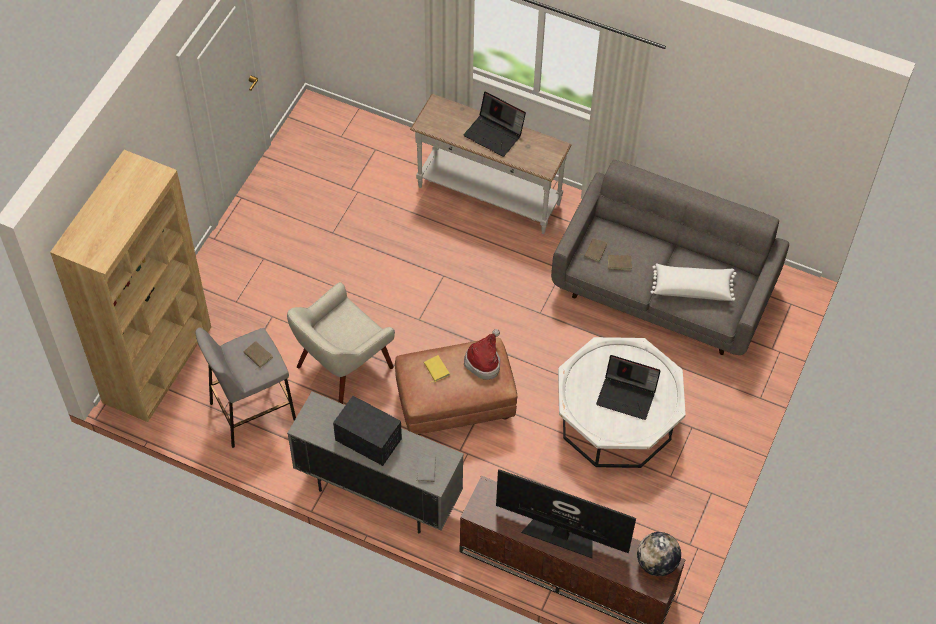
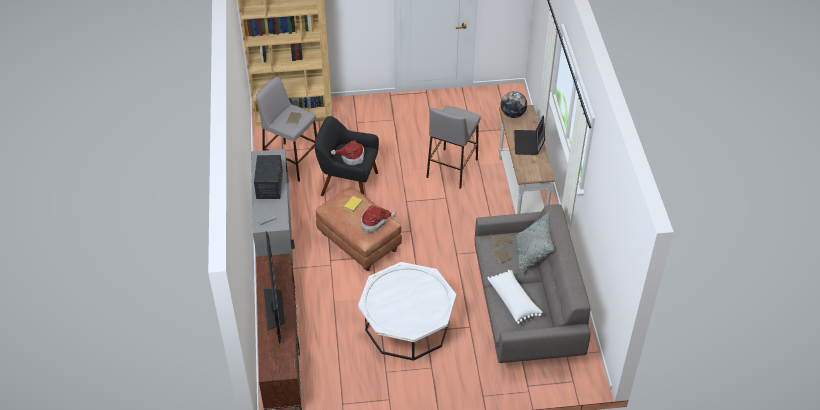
camera: 60 degrees right, 10 degrees down
(342, 366) = (348, 184): beige armchair -> black armchair
(347, 331) = (351, 157): none -> hat
(398, 243) = (452, 168): none -> grey stool
(627, 395) = (407, 305): laptop -> none
(638, 234) = (532, 256): none -> grey pillow
(656, 563) = (285, 364): globe -> globe (512, 114)

